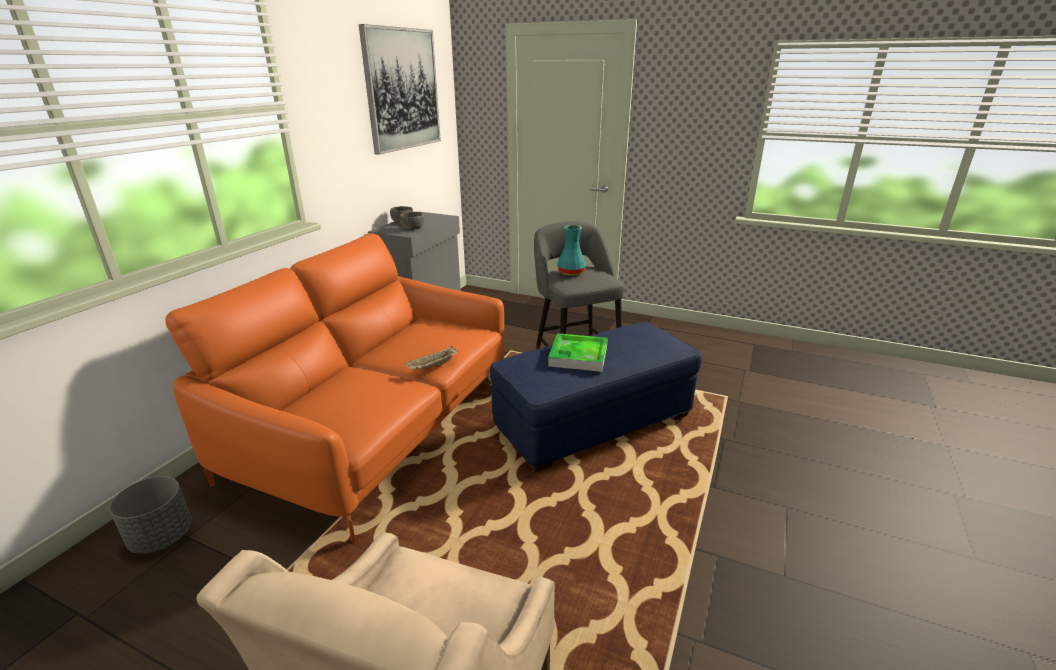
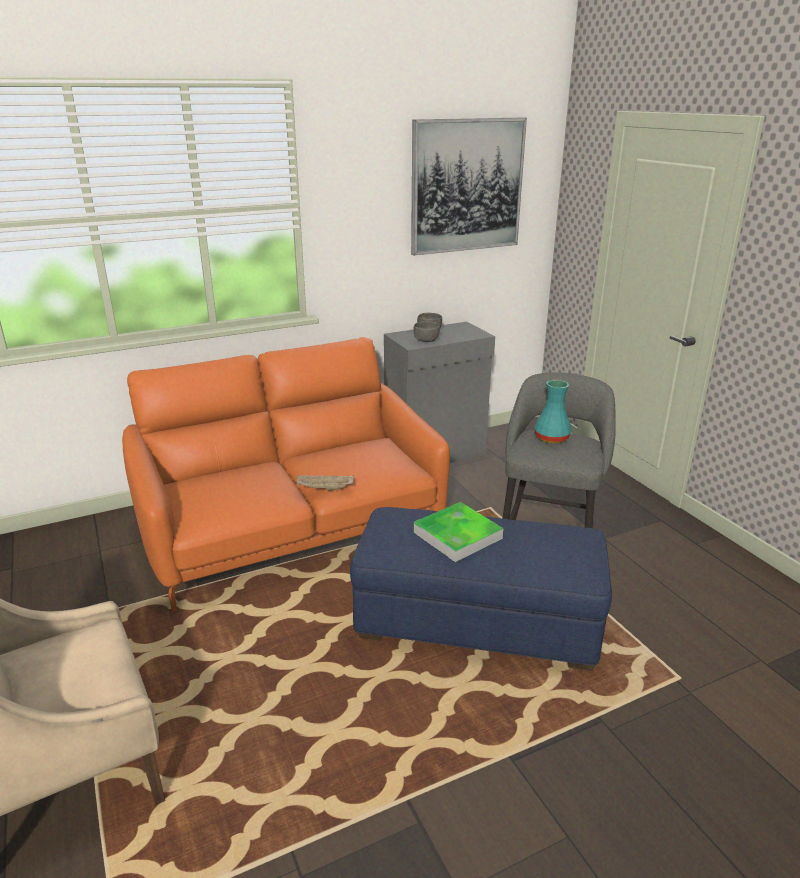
camera: 40 degrees right, 0 degrees up
(162, 537) = (89, 543): grey planter -> none

